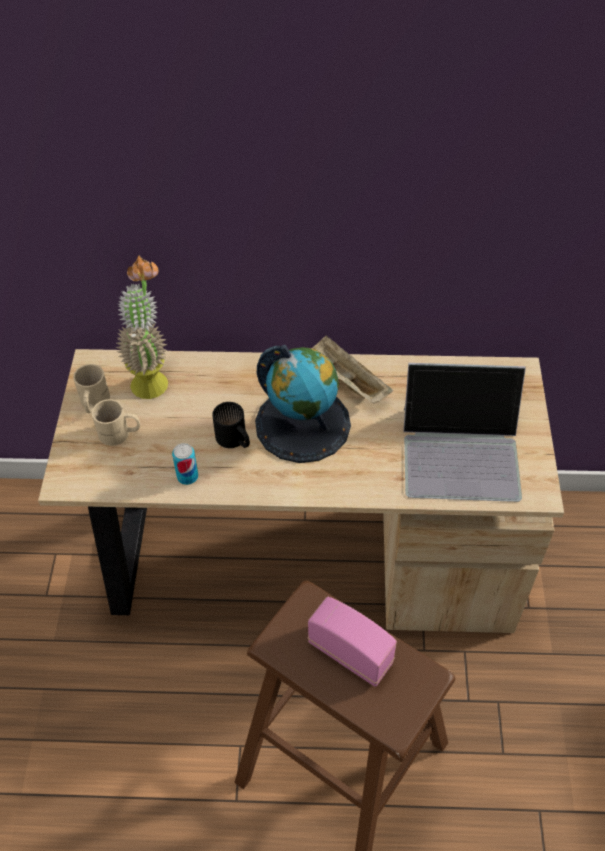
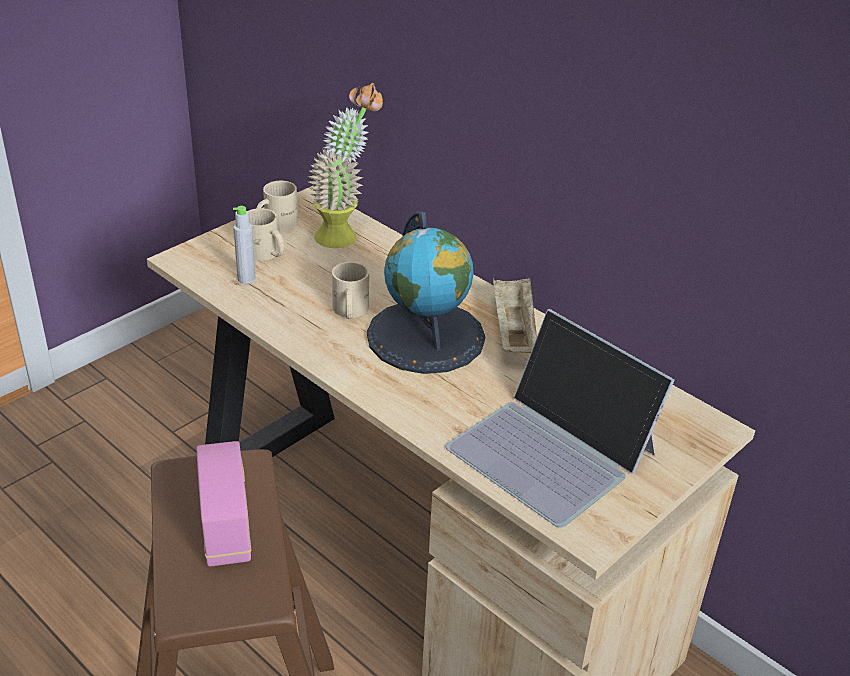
camera: 40 degrees right, 15 degrees down
(133, 464) = (246, 279): none -> grey bottle
(187, 476) = (275, 312): can -> none
(233, 440) = (348, 311): black mug -> beige mug

